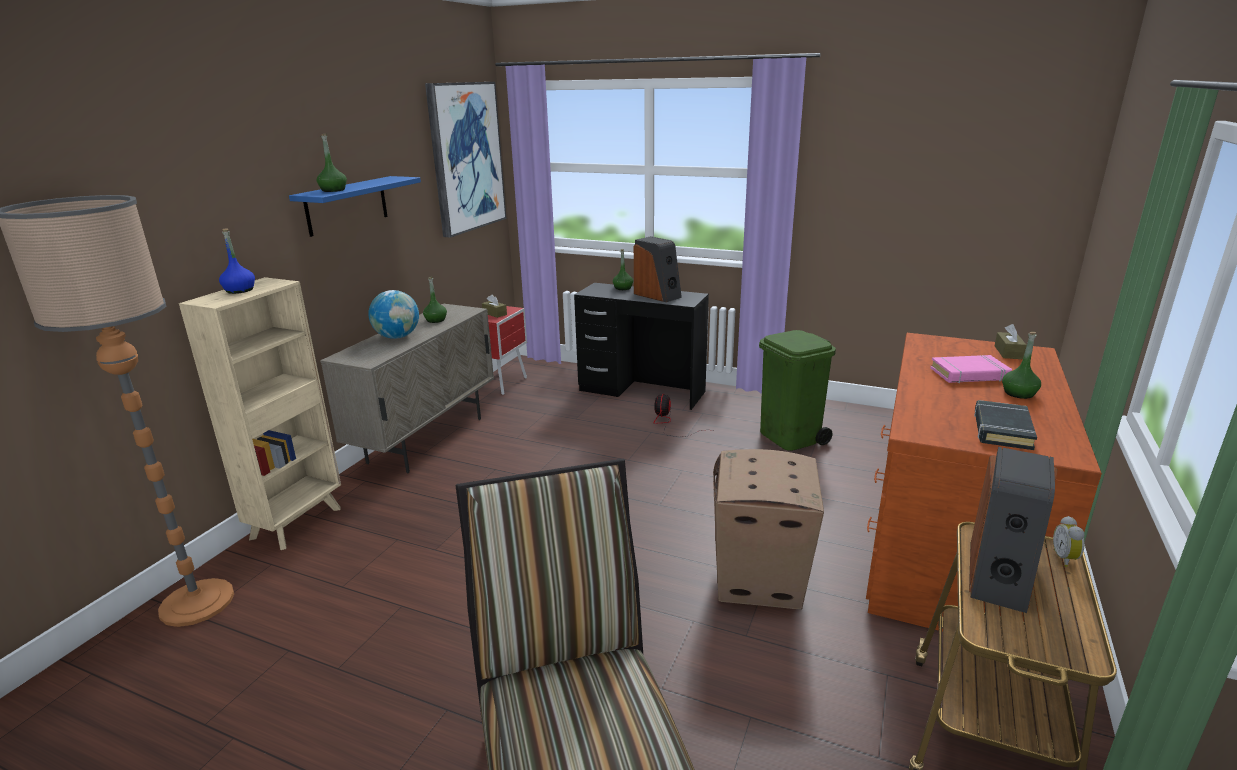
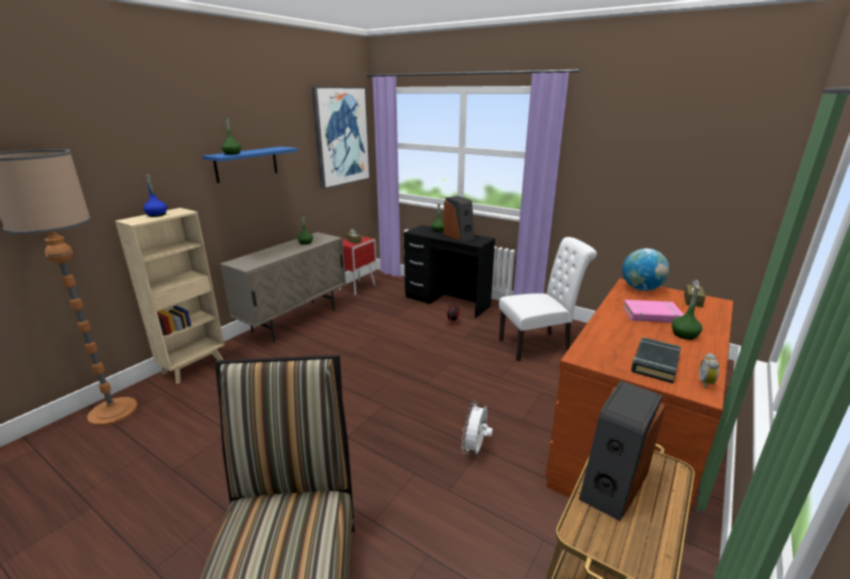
camera: 10 degrees right, 0 degrees up
(397, 337) = (275, 252): globe -> globe (641, 289)
(760, 580) = (475, 449): cardboard box -> white fan
(790, 437) = (538, 345): green trash can -> white chair
(1065, 559) = (675, 478): alarm clock -> alarm clock (706, 384)

